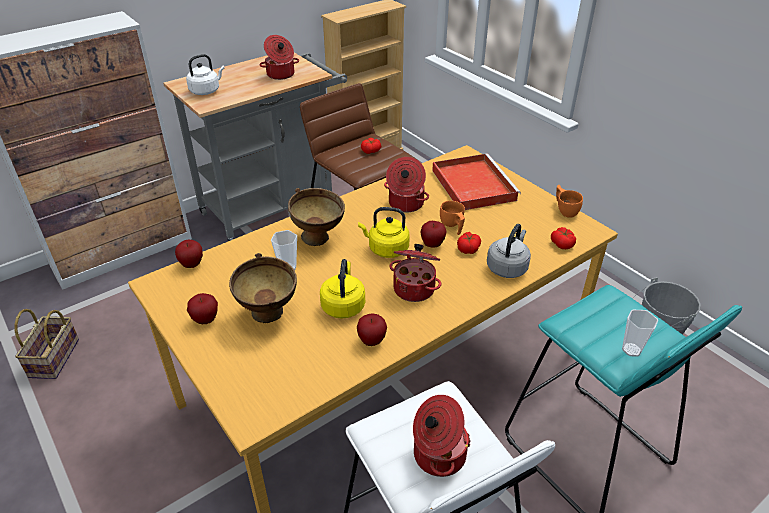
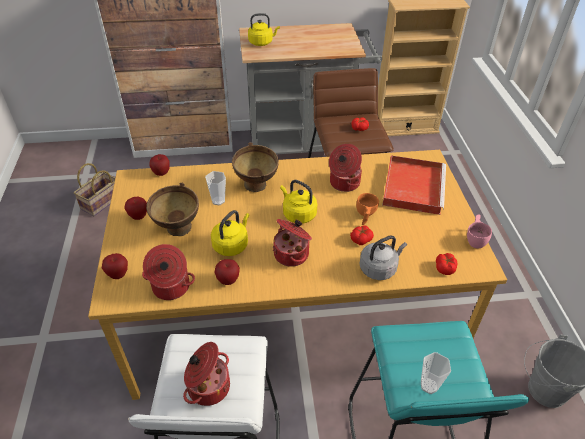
camera: 30 degrees right, 5 degrees up
(206, 91) = (262, 42): white kettle -> yellow kettle
(281, 75) = (326, 44): cooking pot -> cooking pot (170, 287)
(432, 245) = (335, 225): apple -> apple (118, 275)
(565, 209) = (476, 239): orange cup -> pink cup

